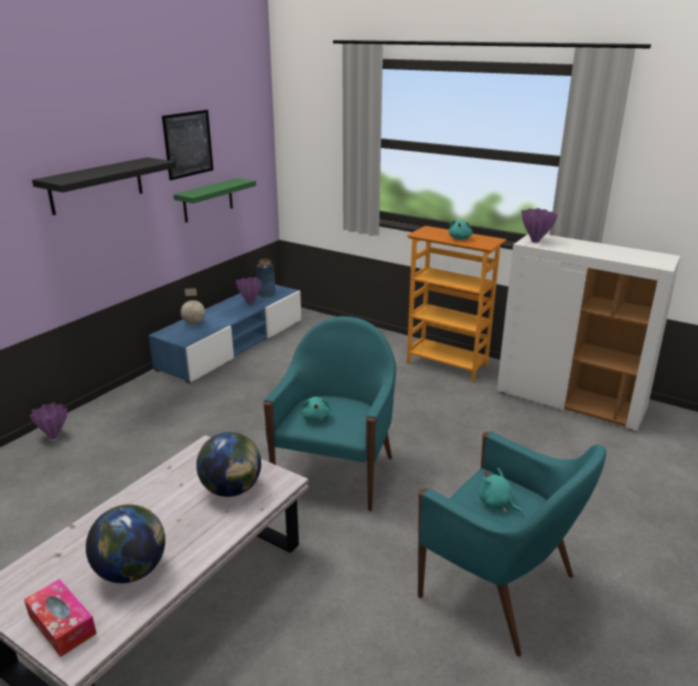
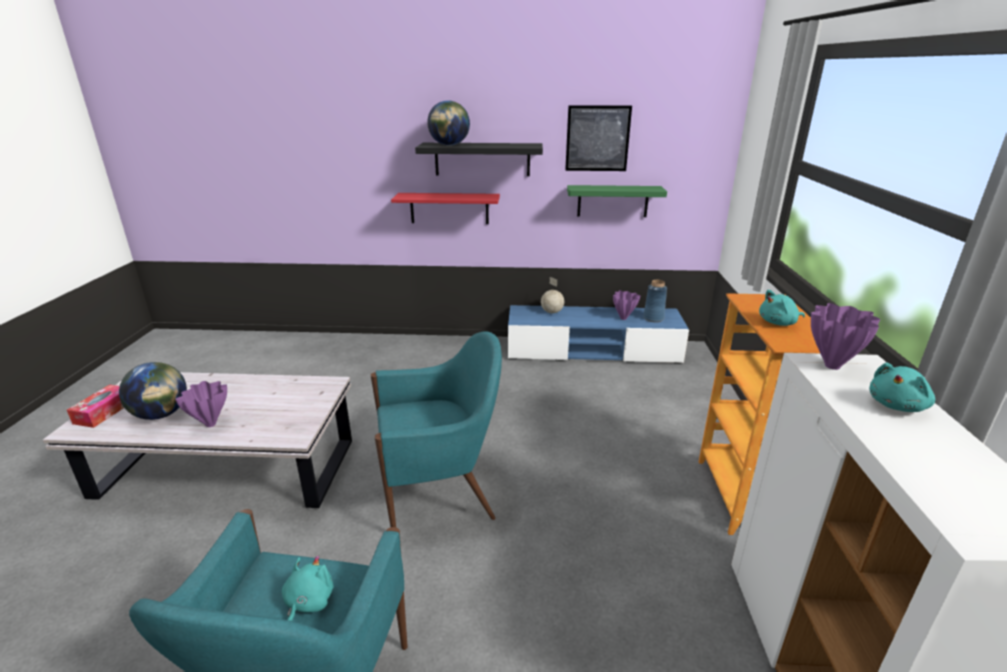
camera: 60 degrees right, 0 degrees up
(54, 436) = (392, 343): purple vase -> purple vase (212, 424)
(72, 250) = (449, 208): none -> red shelf
(232, 489) = (274, 416): globe -> globe (449, 145)
(316, 417) = (414, 417): turquoise plush toy -> turquoise plush toy (897, 405)

